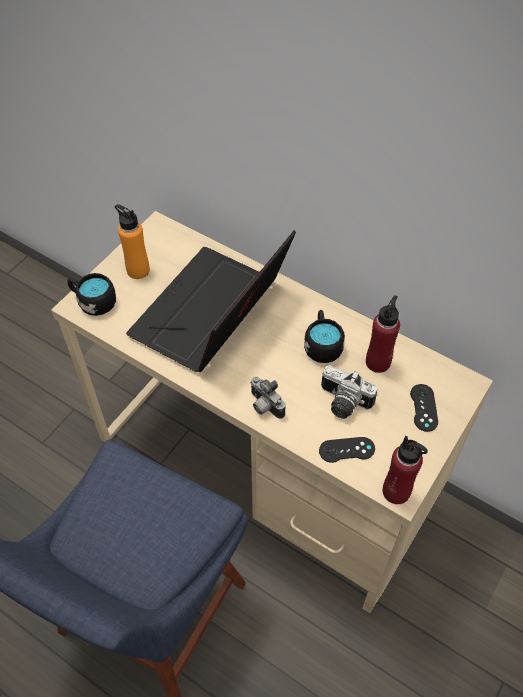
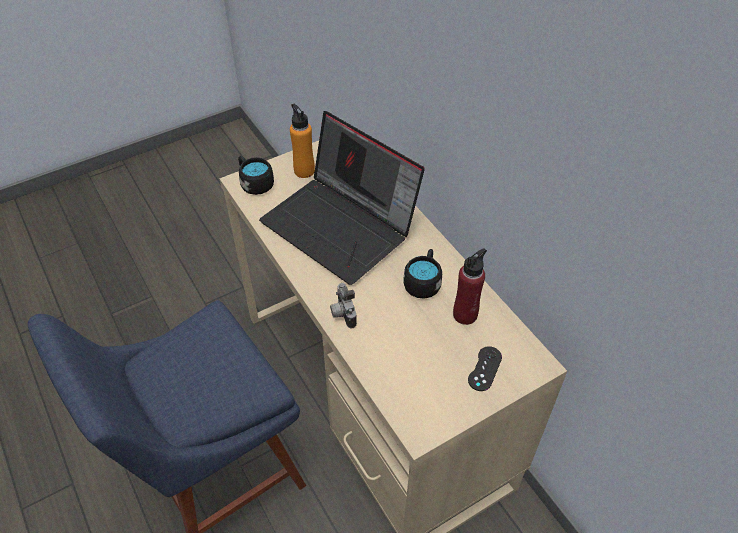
camera: 25 degrees right, 5 degrees down
(211, 316) = (342, 226): laptop -> laptop turned 105 degrees counterclockwise
(342, 403) = (412, 336): camera -> none
(347, 450) = (392, 376): black game controller -> none
(396, 491) = (416, 429): red bottle -> none

